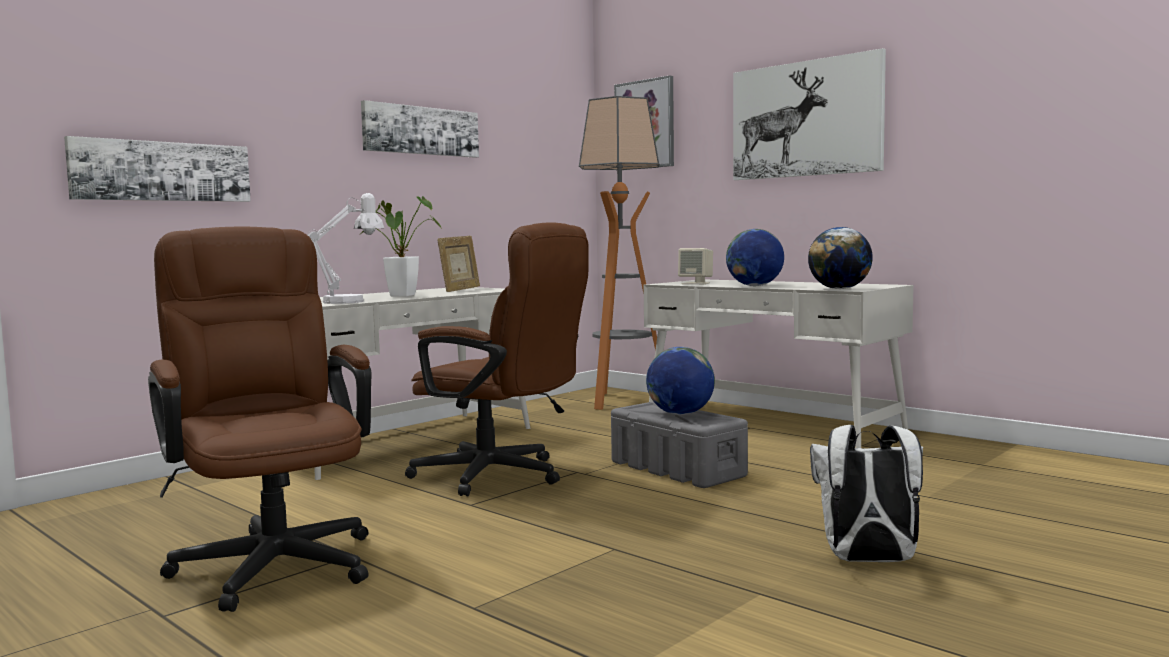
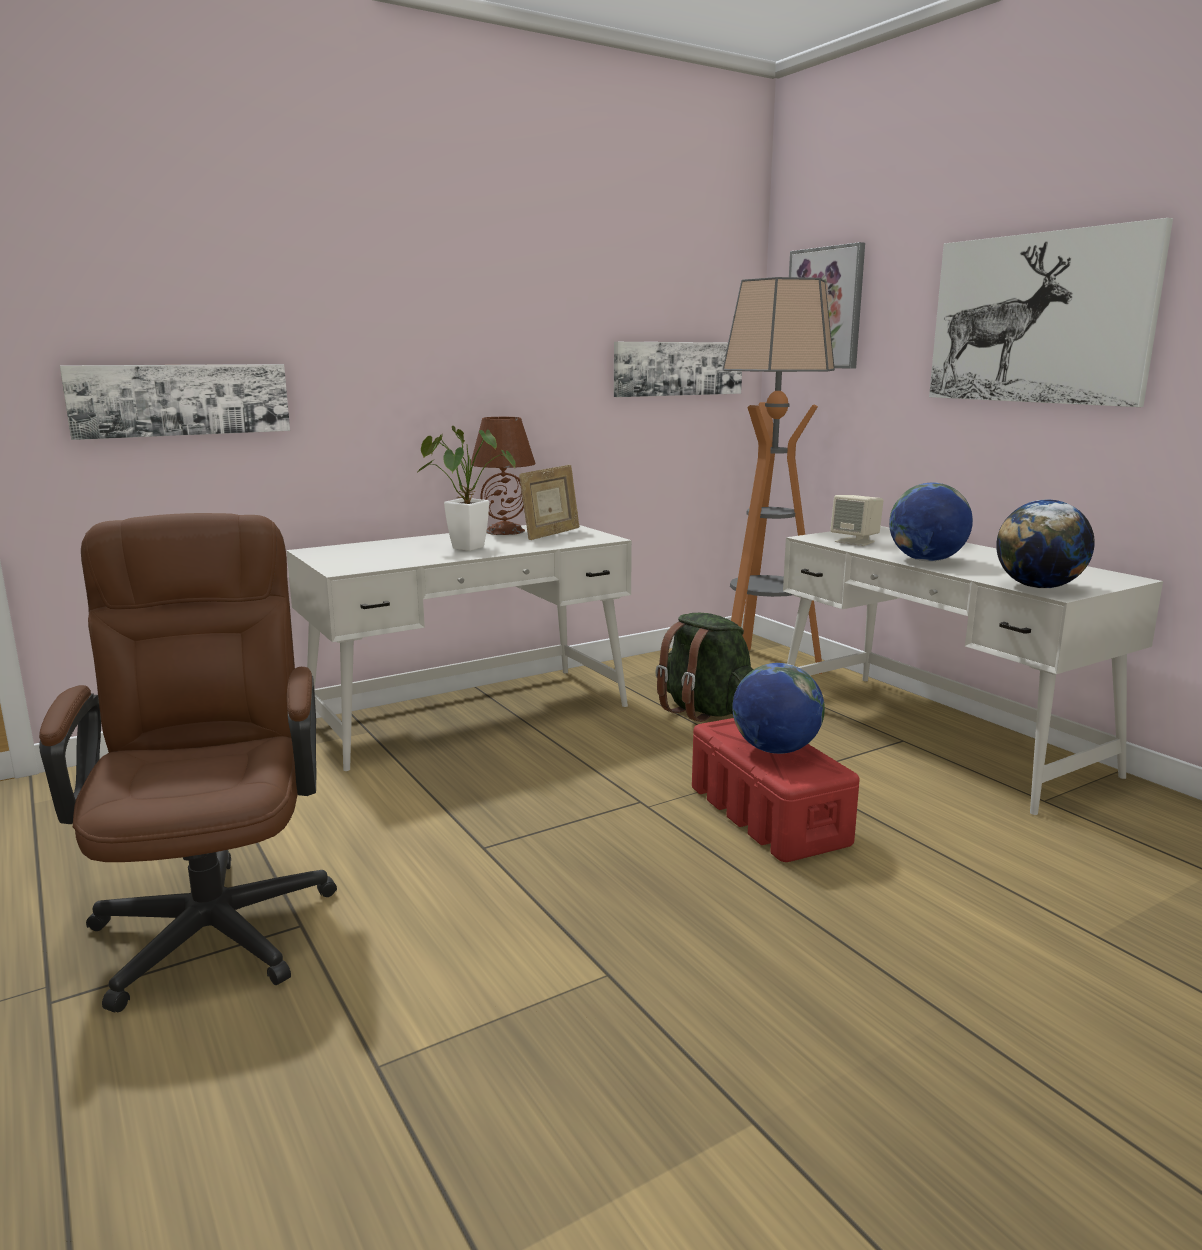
camera: 15 degrees right, 10 degrees up
(352, 301) = (394, 562): white table lamp -> none
(419, 290) = (505, 531): none -> brown table lamp
(421, 131) = (516, 328): picture -> picture (678, 368)
(501, 476) = (546, 796): brown office chair -> none
(594, 426) = (705, 711): none -> green backpack
(678, 469) = (768, 815): grey storage box -> red storage box
(868, 561) = (943, 1077): white backpack -> none

